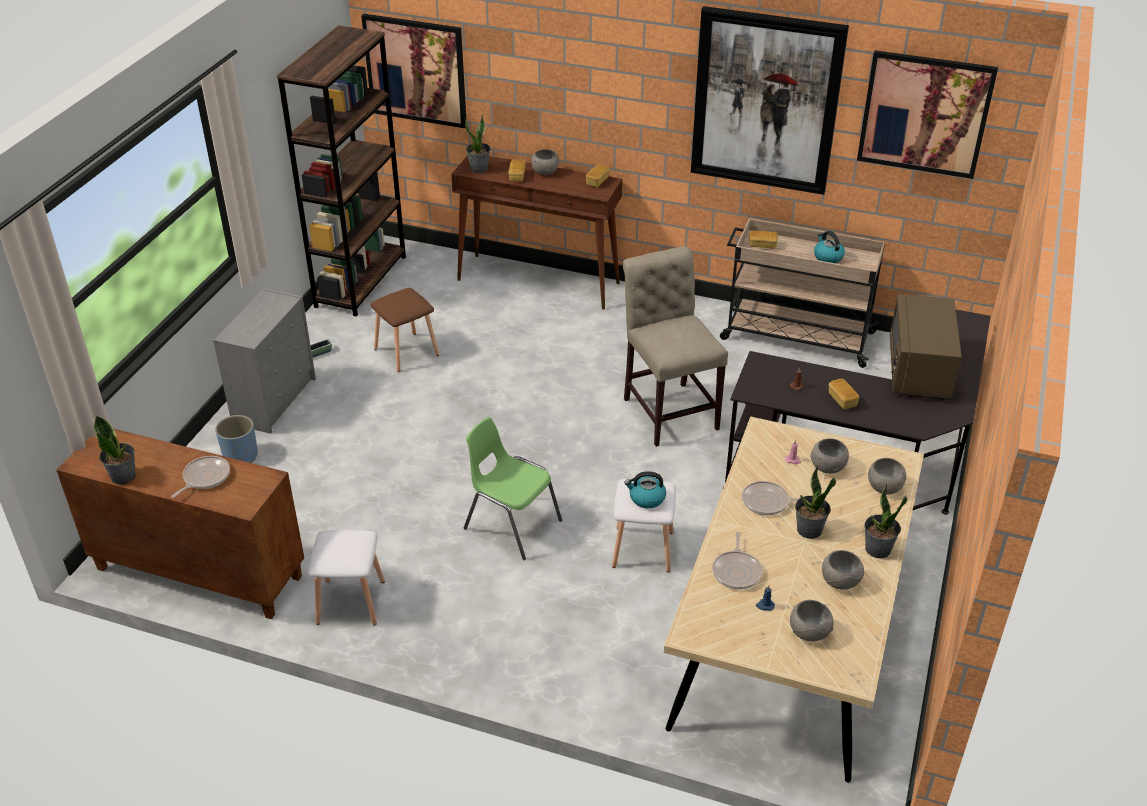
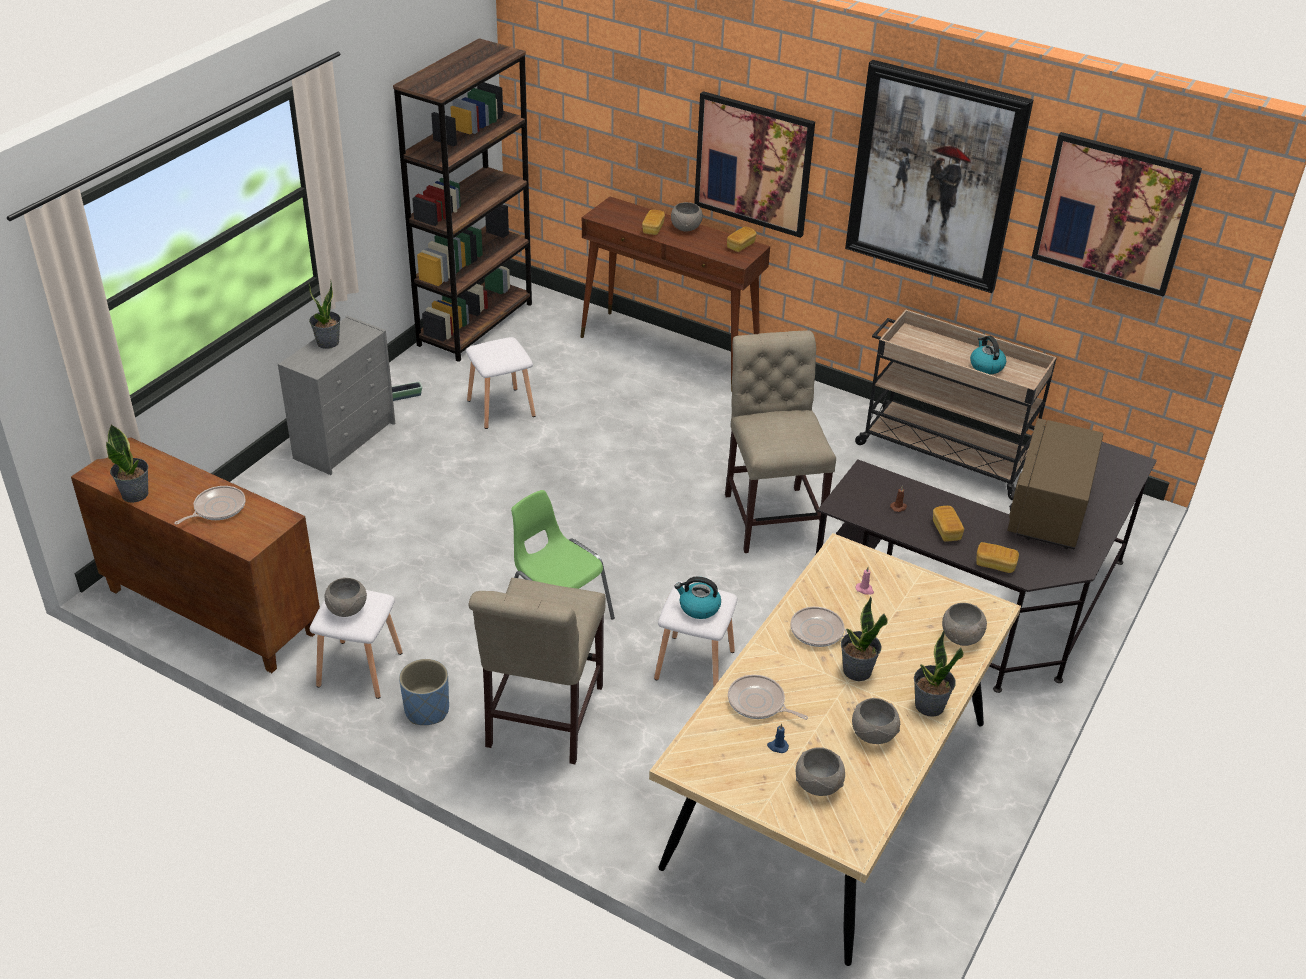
camera: 10 degrees right, 0 degrees up
(241, 456) = (292, 494): blue planter -> blue planter (427, 710)
(407, 351) = (502, 407): brown stool -> white stool
(416, 70) = (560, 98): picture -> picture (753, 164)
(479, 168) = (614, 215): potted plant -> potted plant (328, 342)
(526, 620) = (541, 721): none -> beige chair
(737, 571) = (758, 703): frying pan -> frying pan turned 105 degrees clockwise
(762, 245) = (914, 342): bread -> bread (995, 564)
(827, 467) = (902, 604): grey bowl -> grey bowl (346, 609)

